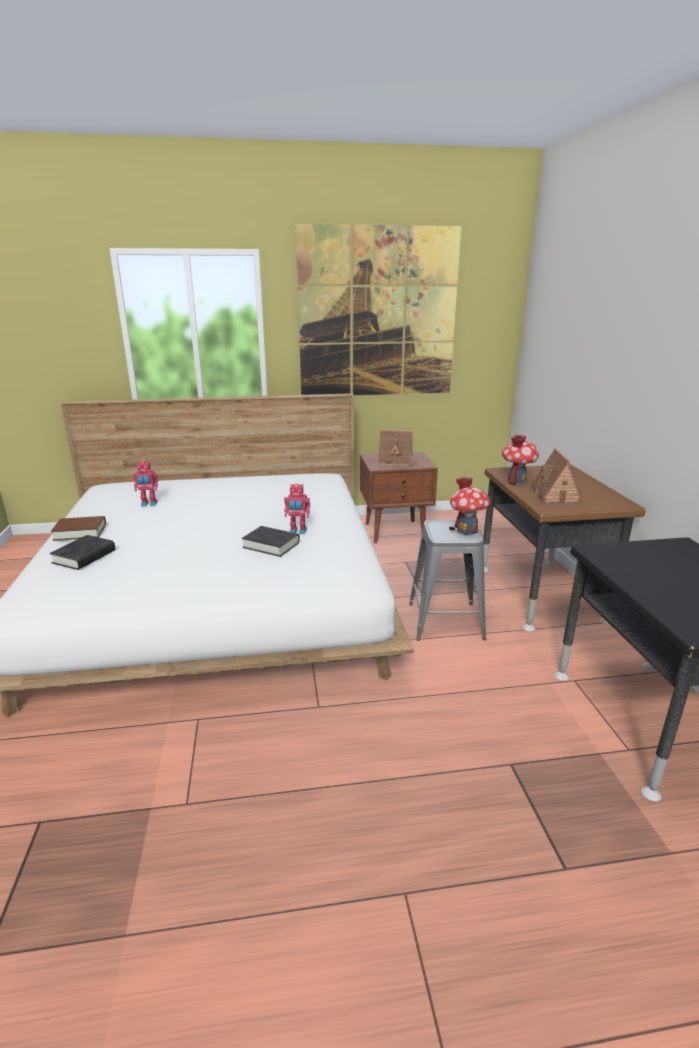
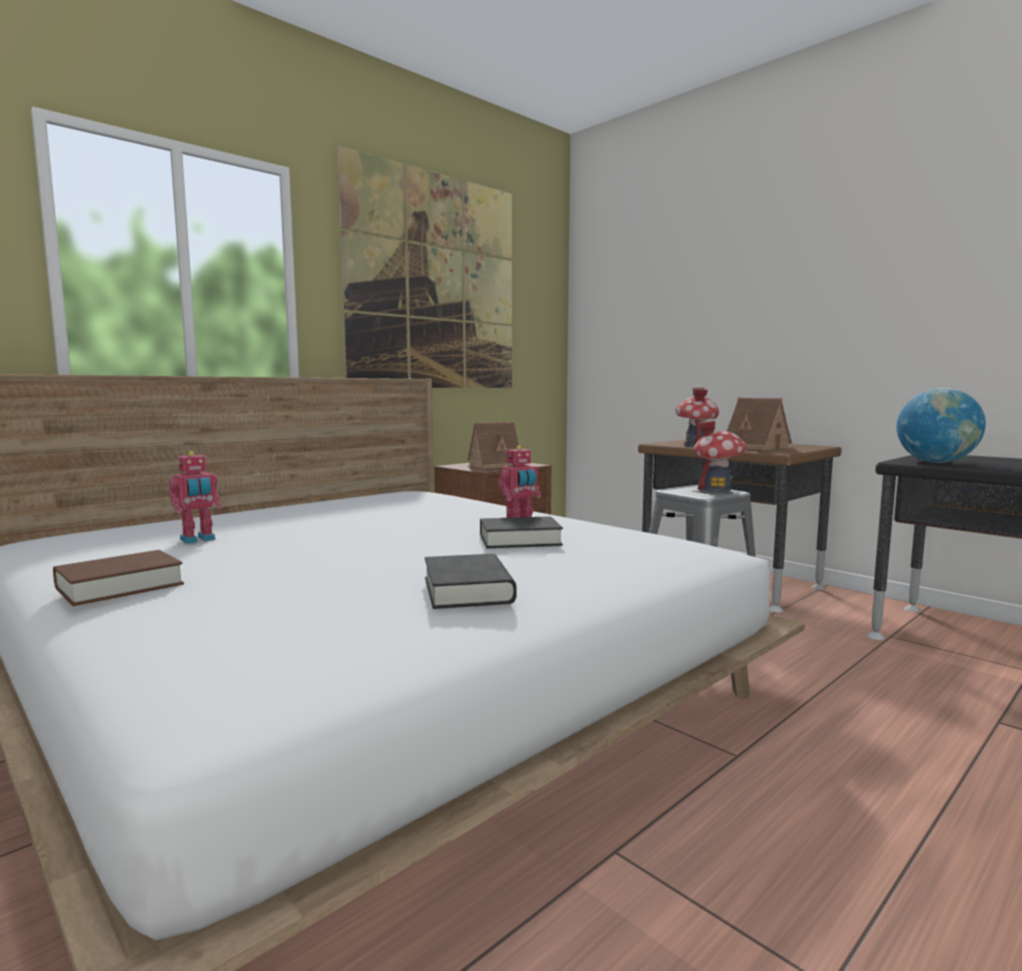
camera: 35 degrees left, 15 degrees down
(84, 557) = (213, 607): black book -> black book (468, 590)
(621, 558) = (936, 462): none -> globe

